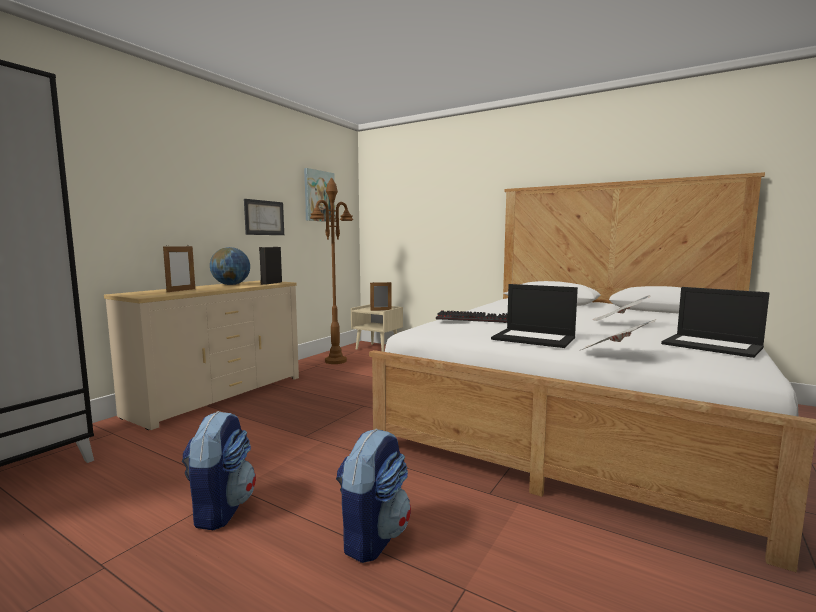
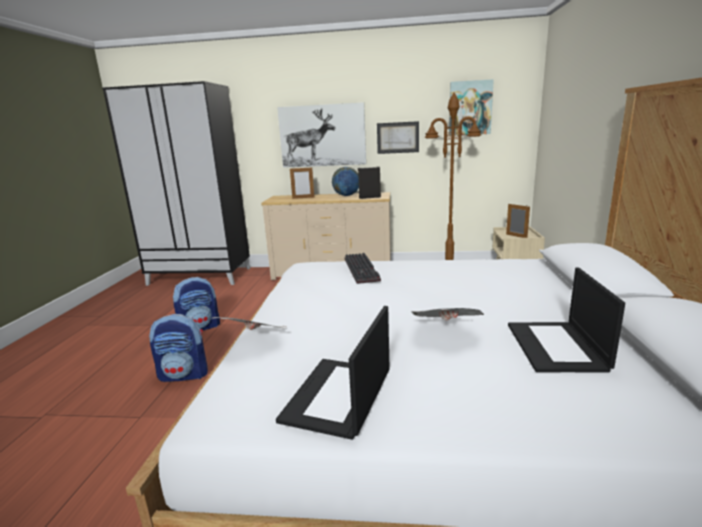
camera: 65 degrees right, 10 degrees up
(180, 205) = (322, 135): none -> picture
(534, 338) = (300, 302): laptop -> laptop (557, 347)

